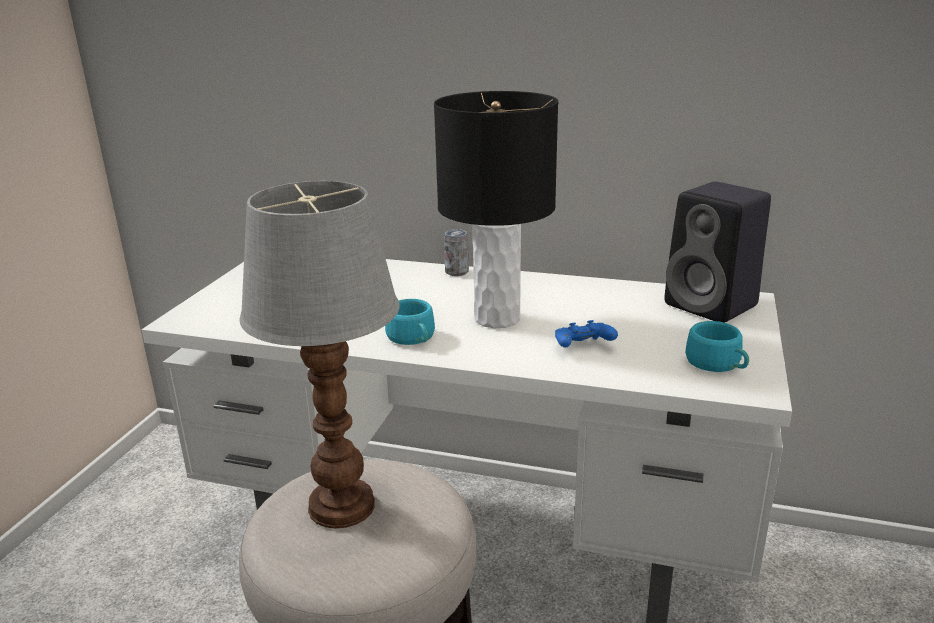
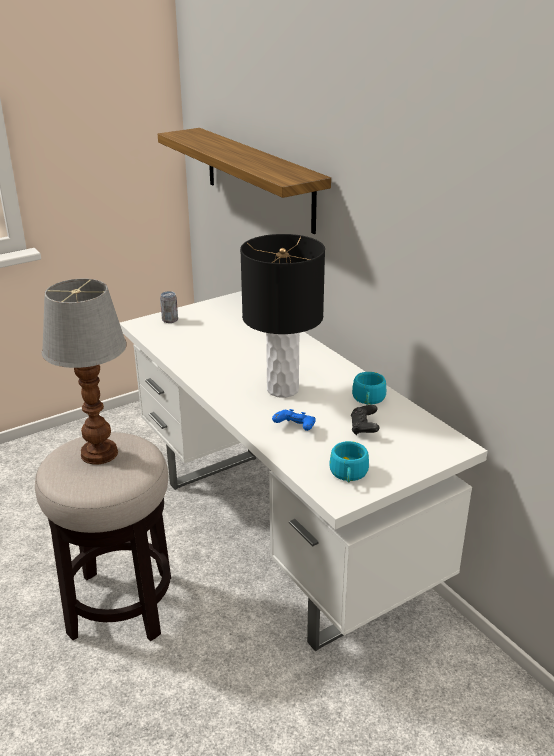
camera: 40 degrees right, 5 degrees up
(280, 70) = (258, 178): none -> shelf
(413, 339) = (222, 382): turquoise cup -> turquoise cup (368, 399)
(457, 272) = (314, 349): can -> can (170, 320)
(645, 319) = (364, 428): none -> black game controller
(713, 306) = (424, 440): black speaker -> none

